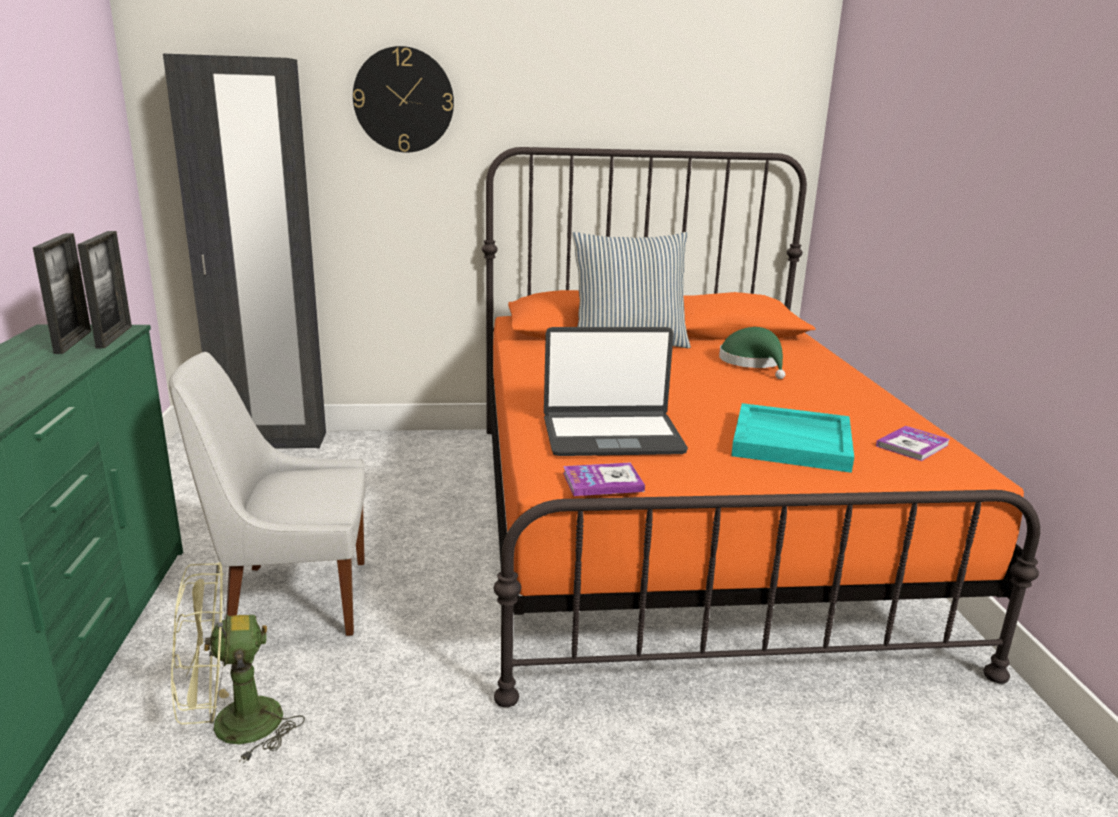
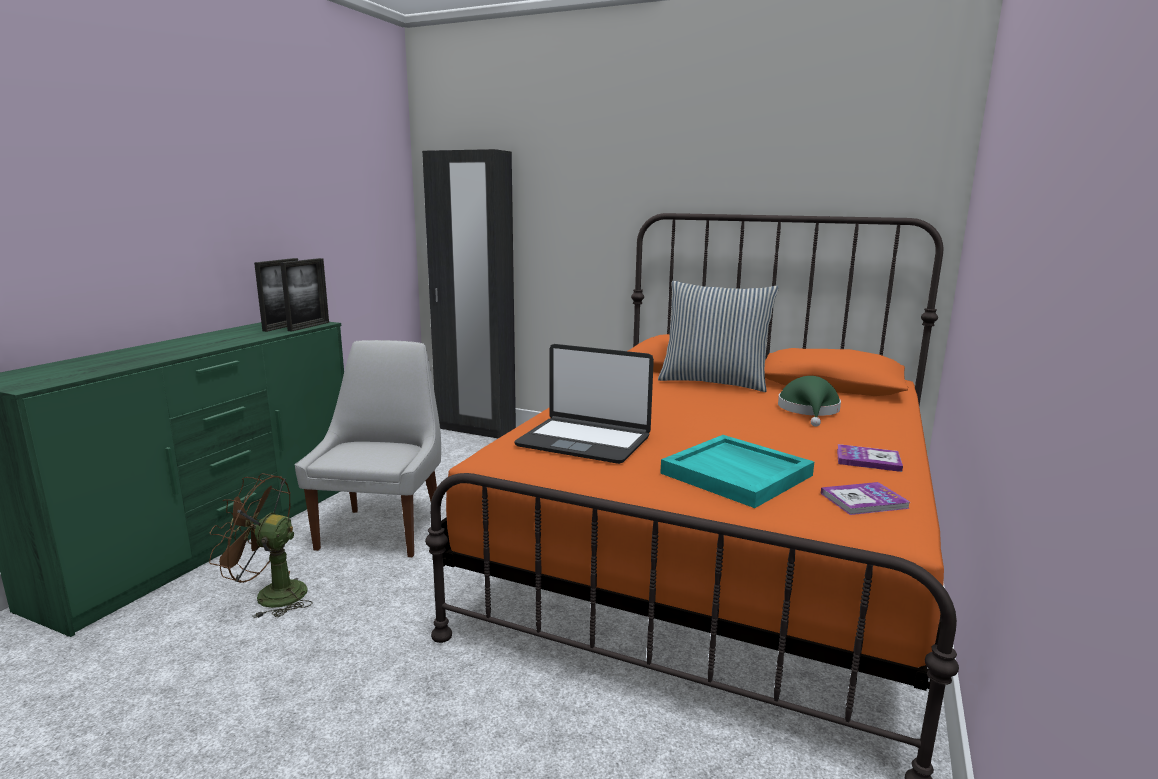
camera: 30 degrees right, 5 degrees down
(231, 728) = (270, 595): green fan -> brown fan
(292, 599) = (383, 530): white chair -> white chair turned 75 degrees clockwise
(403, 100) = (581, 178): wall clock -> none
(602, 482) = (519, 468): book -> book (868, 460)

